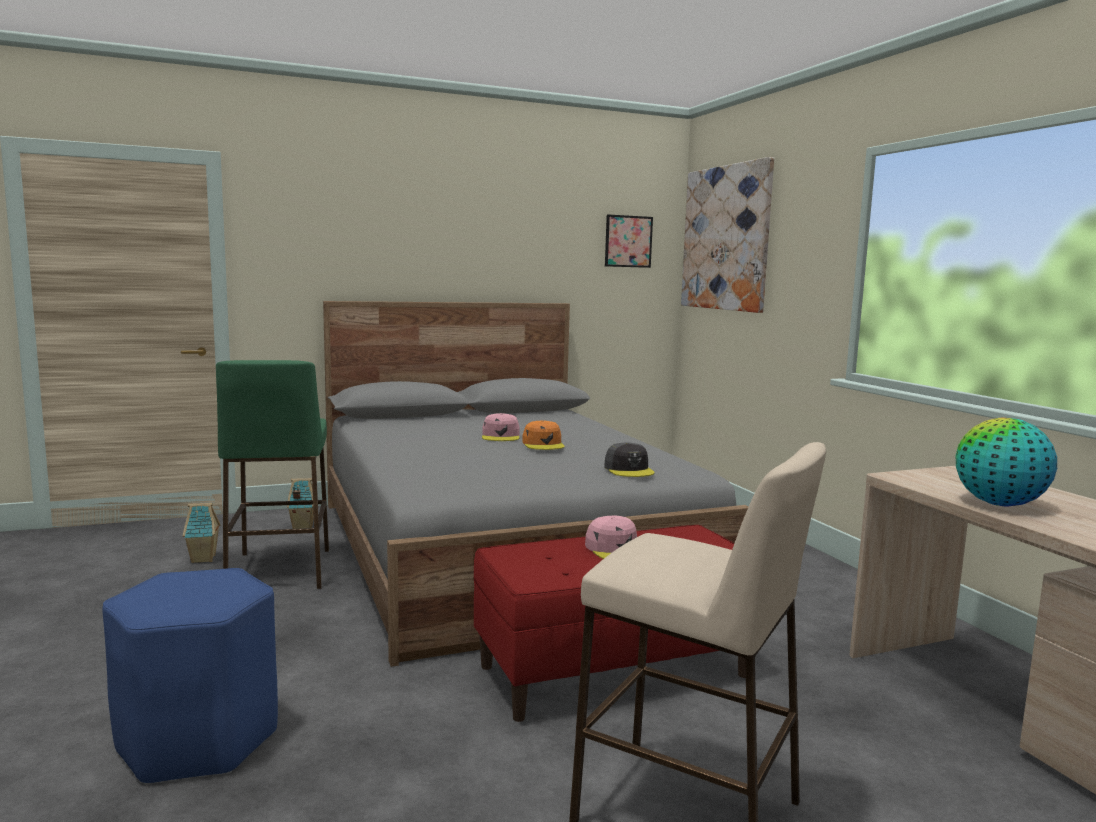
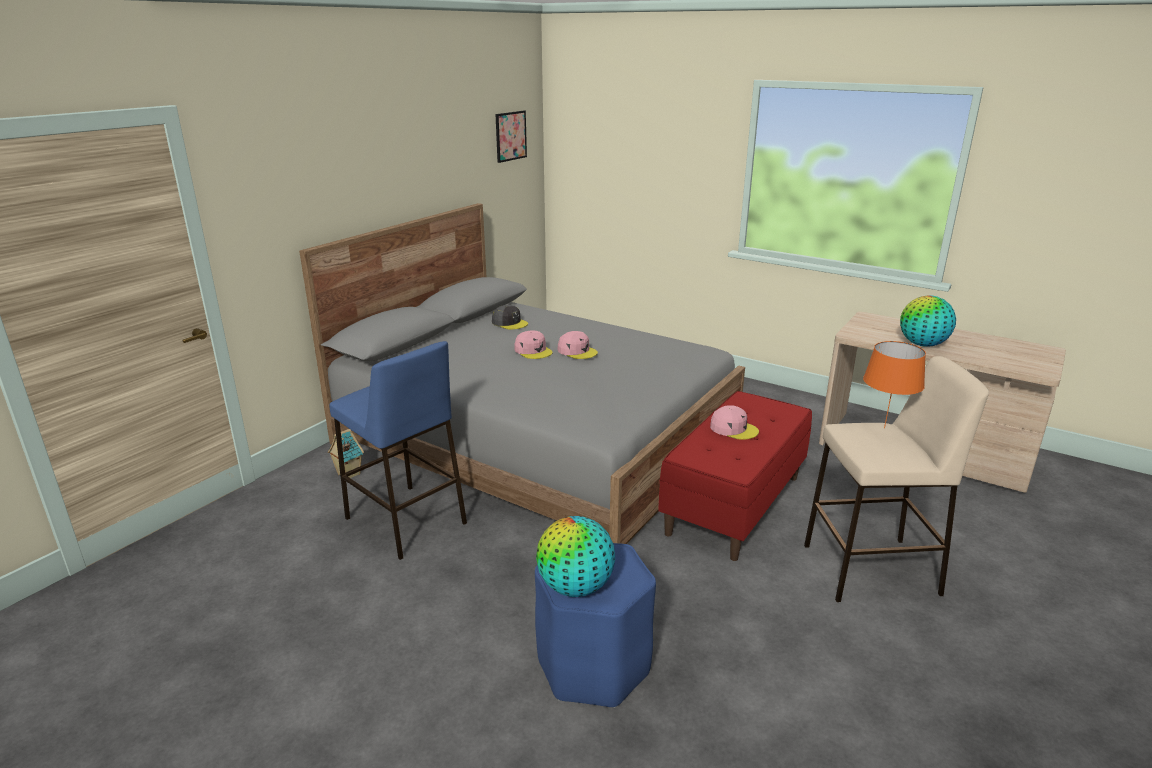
camera: 35 degrees left, 15 degrees up
(146, 595) = (575, 587): none -> globe
(204, 559) = (320, 536): toy house -> none
(279, 571) = (406, 521): green stool -> blue stool
(543, 444) = (577, 351): orange cap -> pink cap
(629, 470) = (676, 362): grey cap -> grey cap (509, 323)
(712, 549) = (884, 427): none -> orange table lamp
(726, 238) = (600, 132): picture -> none

